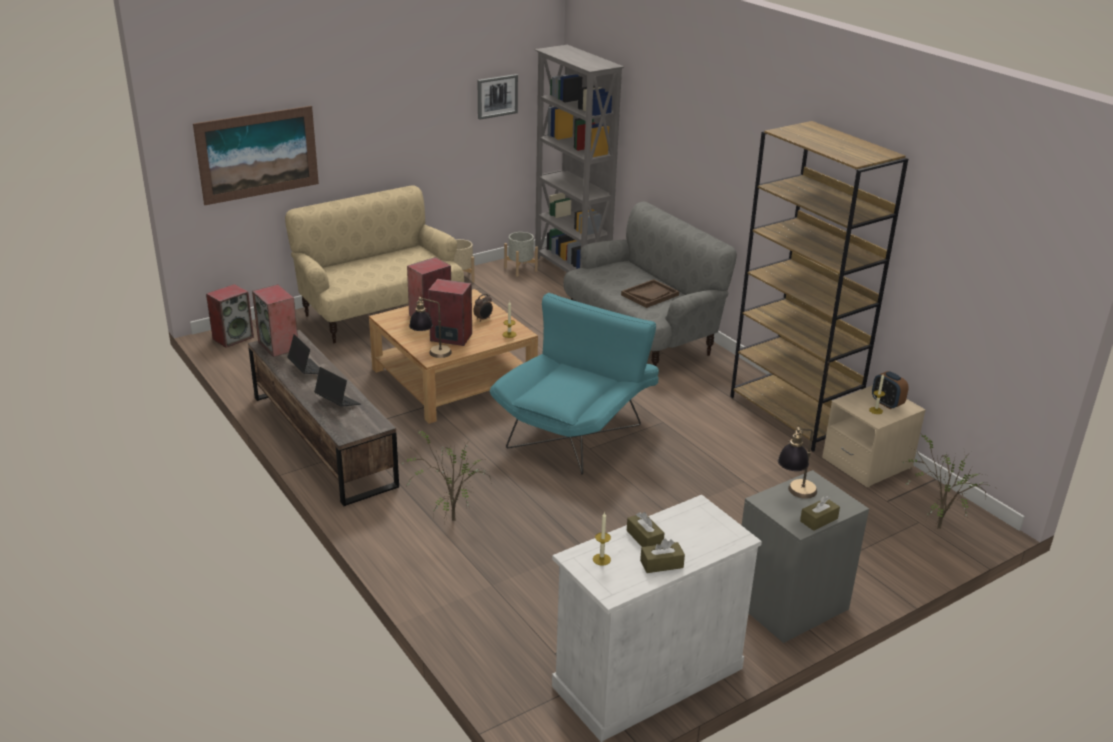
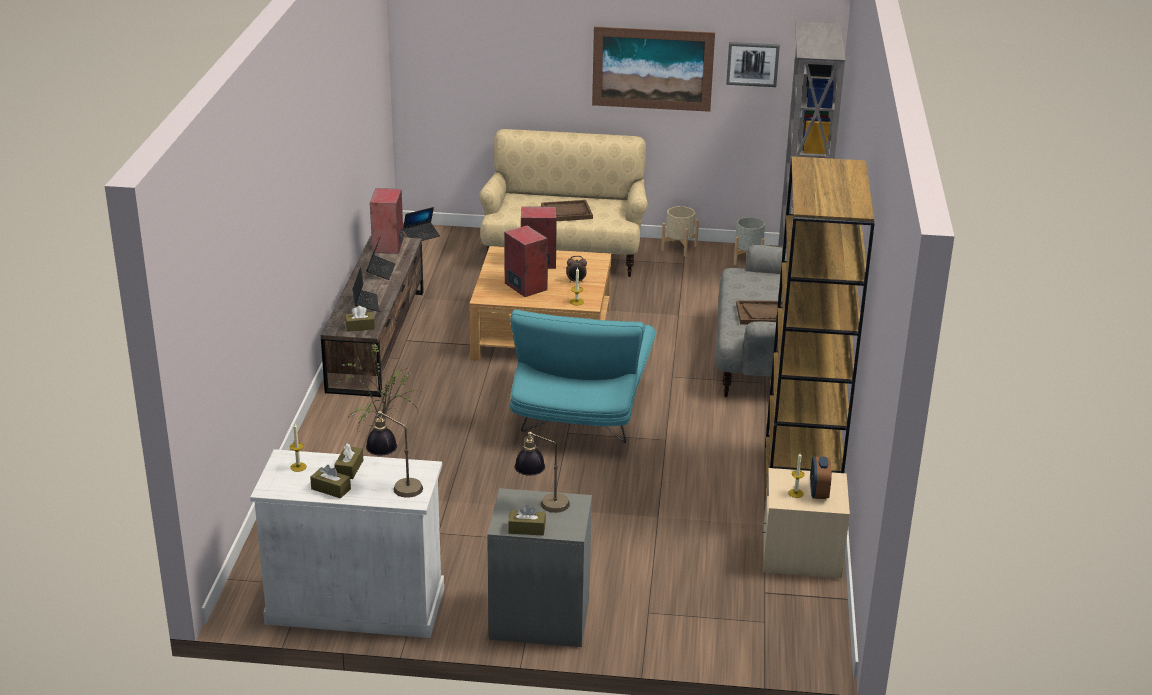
camera: 40 degrees right, 0 degrees up
(233, 338) = (421, 236): speaker -> laptop
(258, 154) = (476, 68): picture -> picture (652, 69)
(364, 424) = (360, 327): none -> brown tissue box
(389, 269) = (566, 212): none -> brown tray
(431, 354) = (488, 294): table lamp -> table lamp (395, 487)
(577, 430) = (580, 414): turquoise armchair -> turquoise armchair turned 120 degrees clockwise
(935, 527) = (773, 633): potted plant -> none

